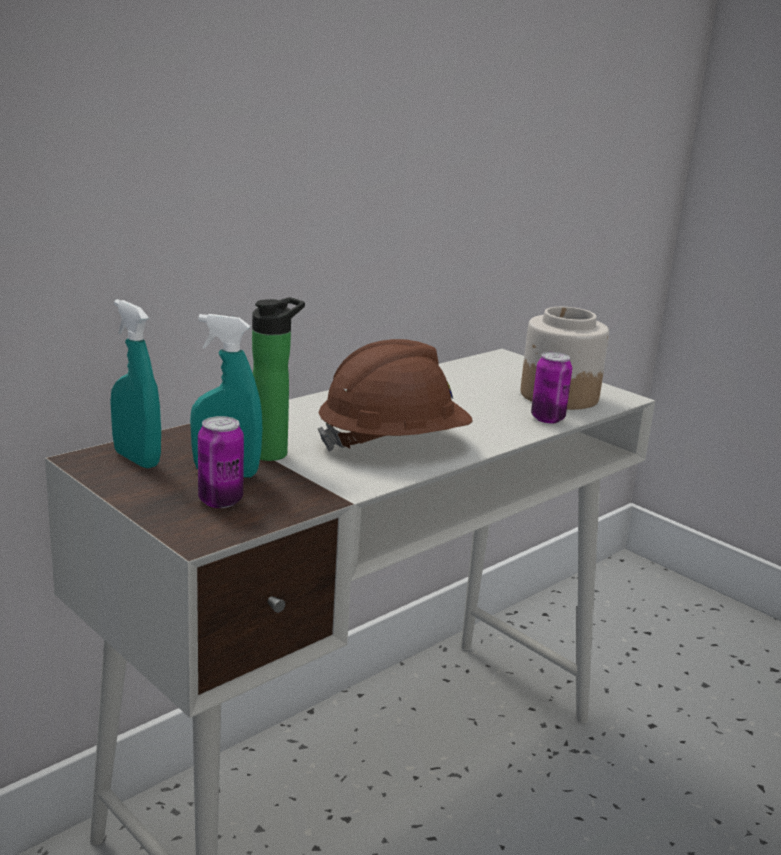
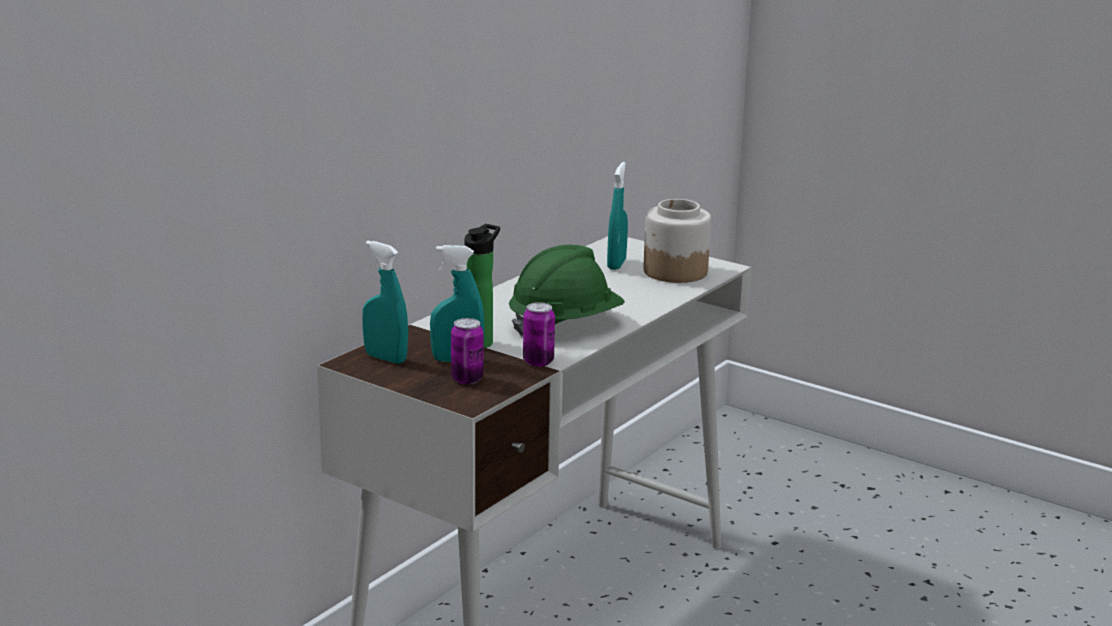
camera: 10 degrees left, 0 degrees up
(393, 443) = (565, 324): brown hard hat -> green hard hat
(491, 380) = (616, 264): none -> turquoise spray bottle
(547, 418) = (672, 292): can -> can (538, 362)

